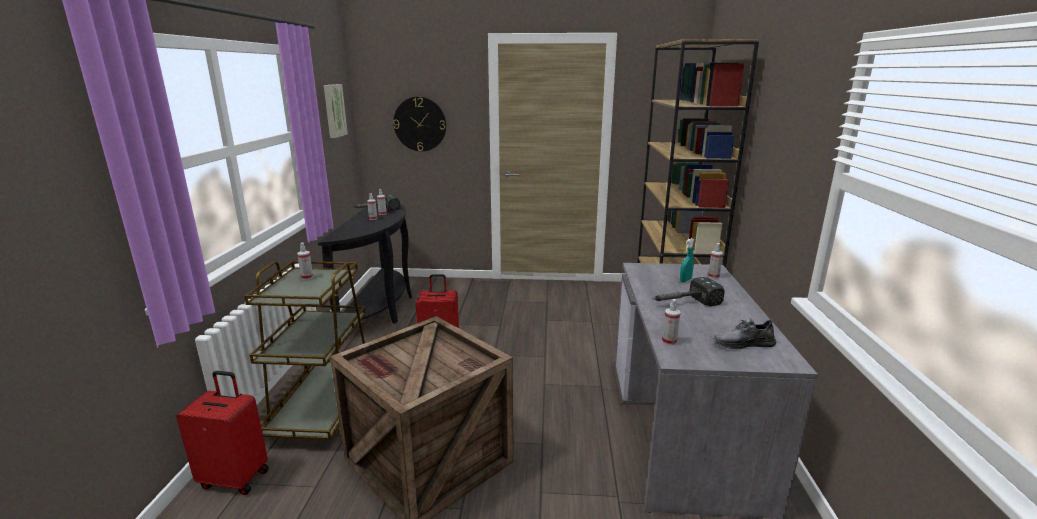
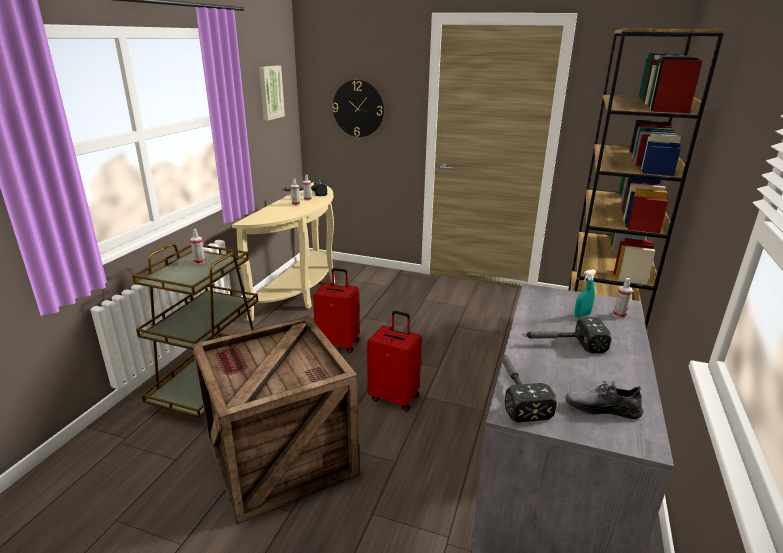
camera: 15 degrees right, 5 degrees up
(236, 478) = (116, 436): red suitcase -> red suitcase (394, 397)
(382, 309) = (302, 292): black console table -> beige console table
(669, 341) = (515, 390): spray bottle -> hammer

